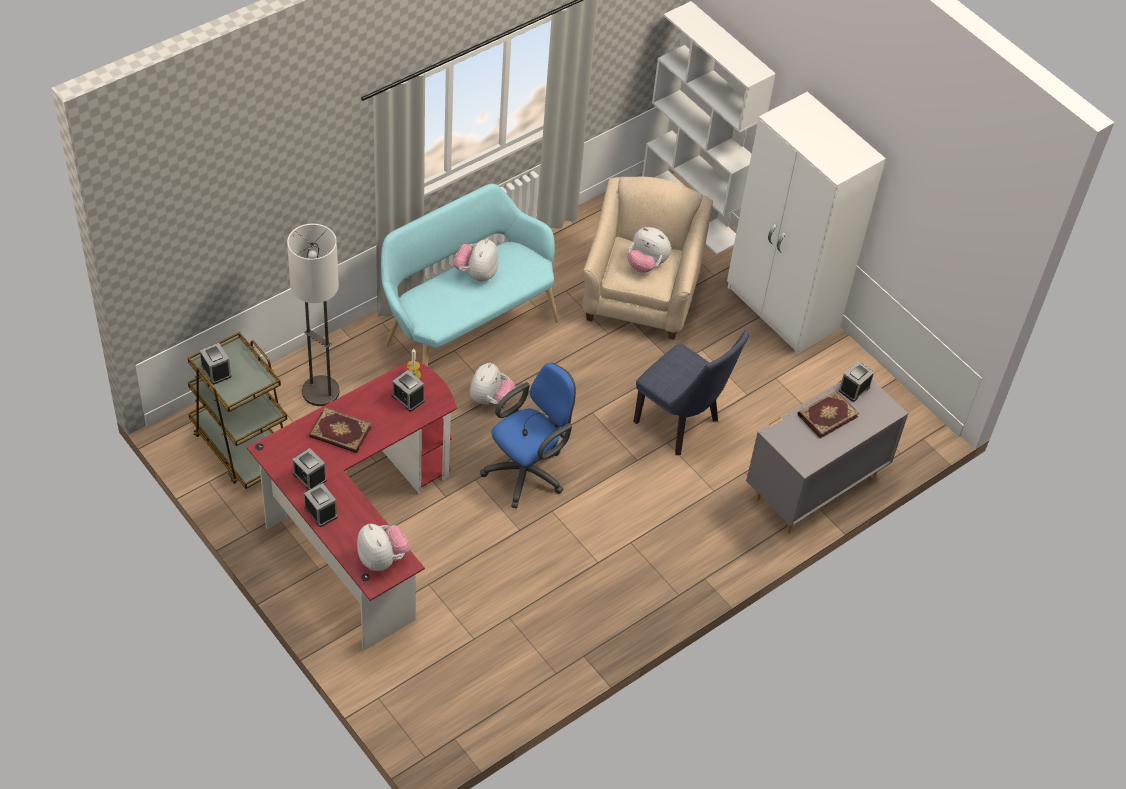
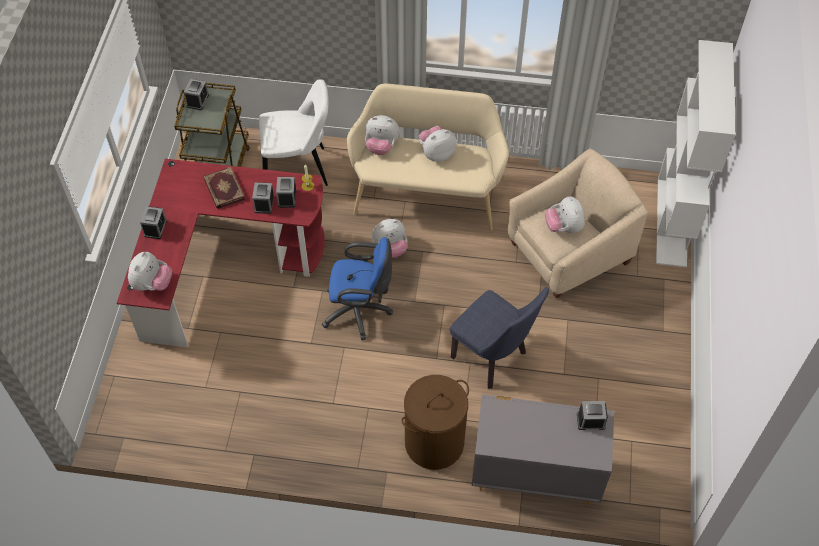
camera: 50 degrees right, 5 degrees up
(309, 477) = (175, 202): alarm clock -> alarm clock (264, 203)
(321, 391) = (299, 169): floor lamp -> white chair
(419, 301) = (381, 146): none -> plush toy
(465, 330) = (427, 193): turquoise bench -> beige bench
(681, 425) = (493, 359): blue chair -> blue chair turned 45 degrees counterclockwise
(713, 526) = (434, 442): none -> brown laundry basket
(782, 309) = (660, 335): white wardrobe -> none
(827, 415) = (546, 423): book -> none

